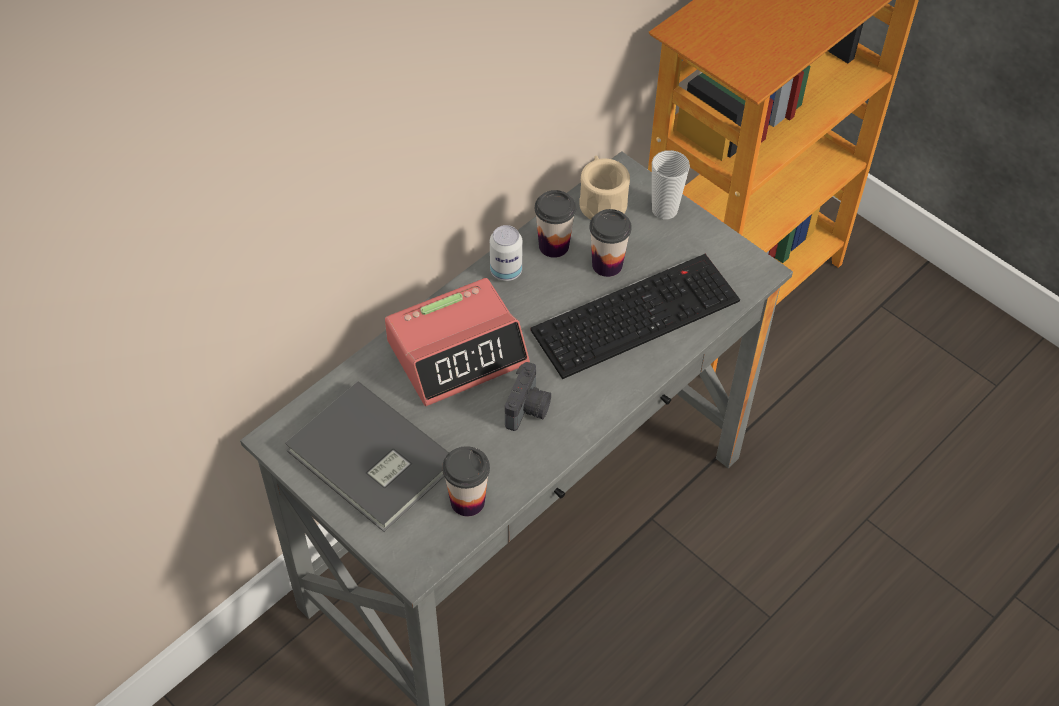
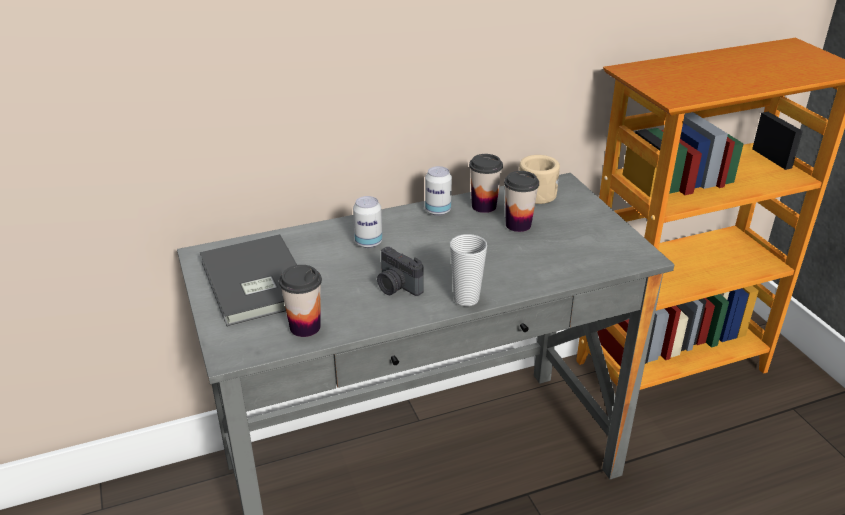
camera: 25 degrees right, 20 degrees down
(458, 351) = (368, 242): alarm clock -> can
(528, 409) = (396, 287): camera -> camera turned 90 degrees clockwise
(636, 313) = (523, 255): keyboard -> none
(664, 210) = (584, 207): cup -> cup (466, 299)

